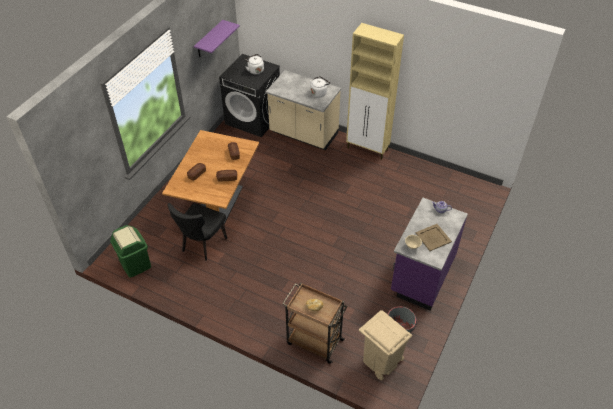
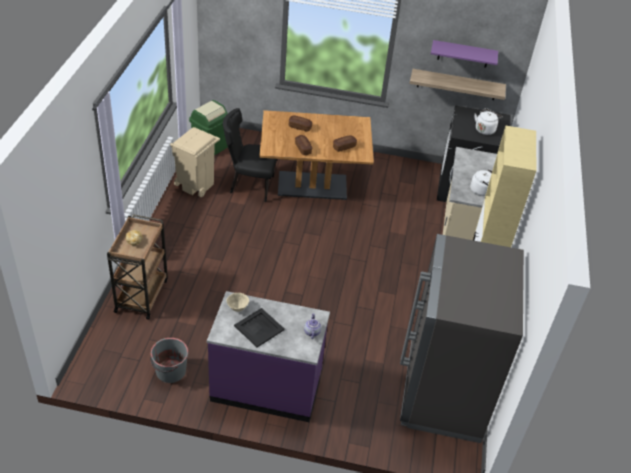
camera: 70 degrees right, 5 degrees down
(212, 63) = (457, 84): none -> shelf
(381, 361) = (124, 358): beige trash can -> beige trash can (196, 185)
(433, 237) = (259, 328): beige tray -> black tray
(438, 184) = (443, 391): none -> grey fridge

